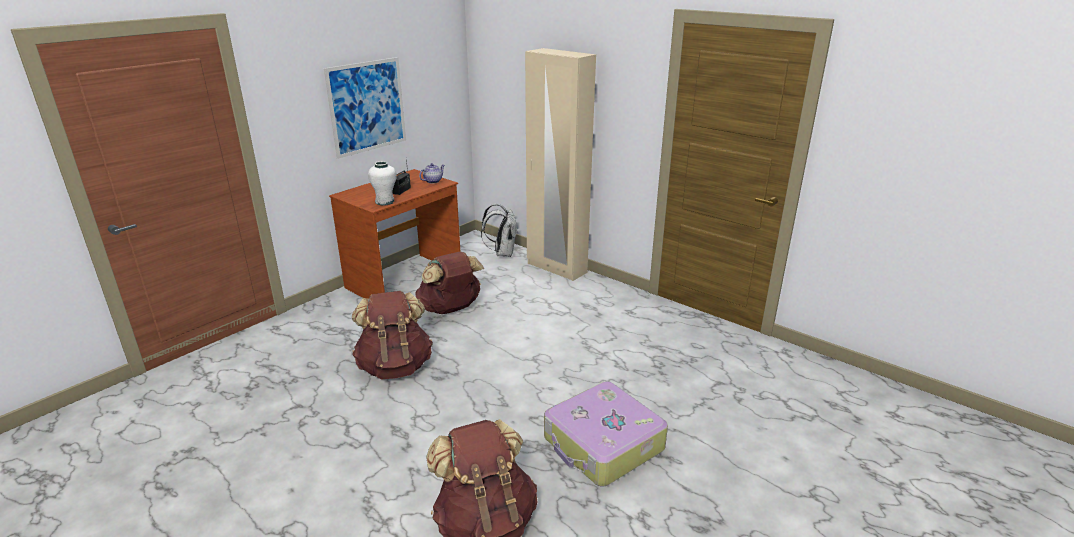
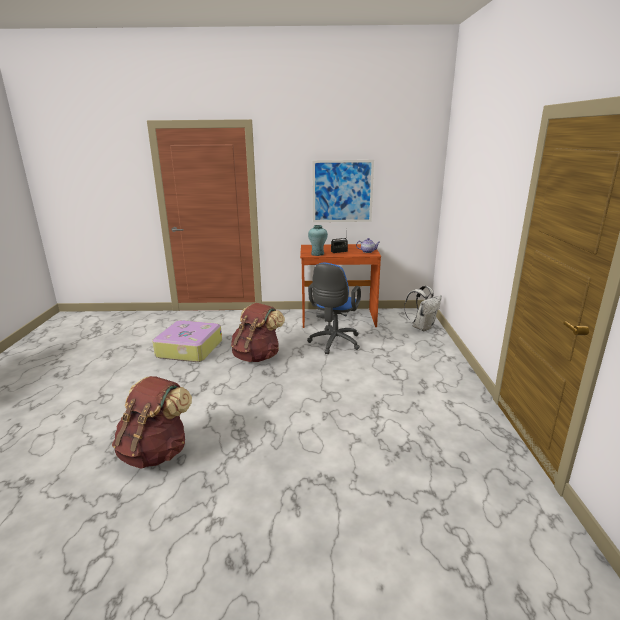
camera: 50 degrees right, 5 degrees down
(385, 202) = (317, 254): white vase -> turquoise vase
(450, 309) = (334, 343): brown backpack -> blue office chair
(556, 268) = (444, 351): beige wardrobe -> none
(603, 445) = (275, 465): suitcase -> suitcase (188, 349)

